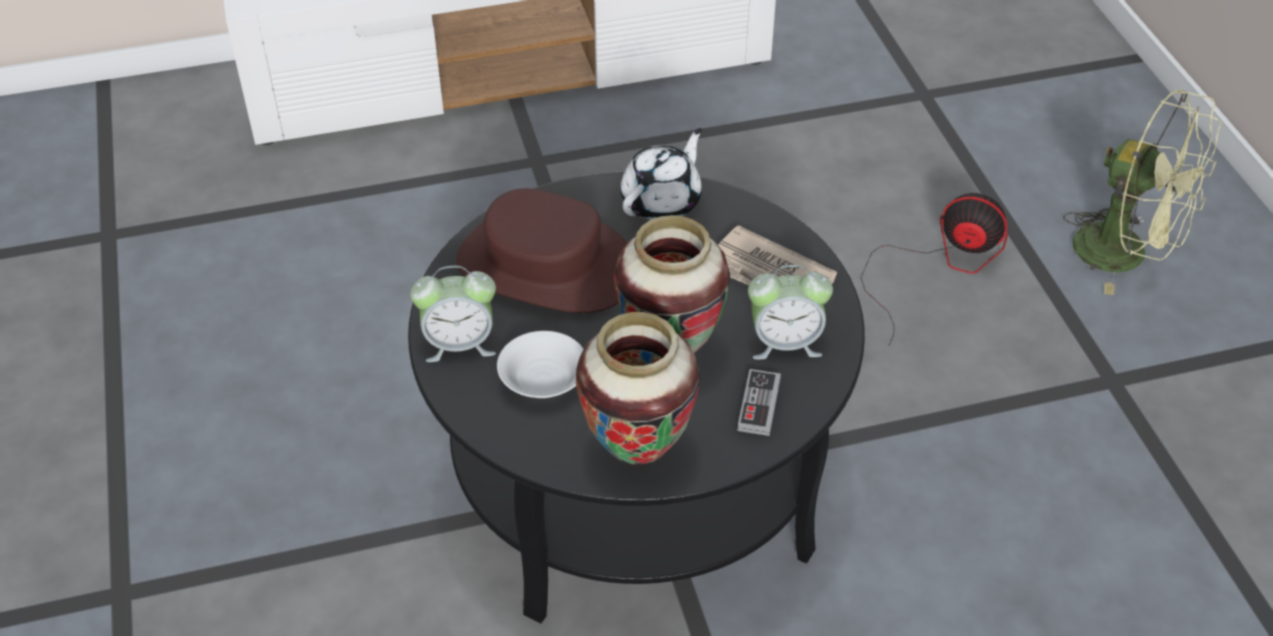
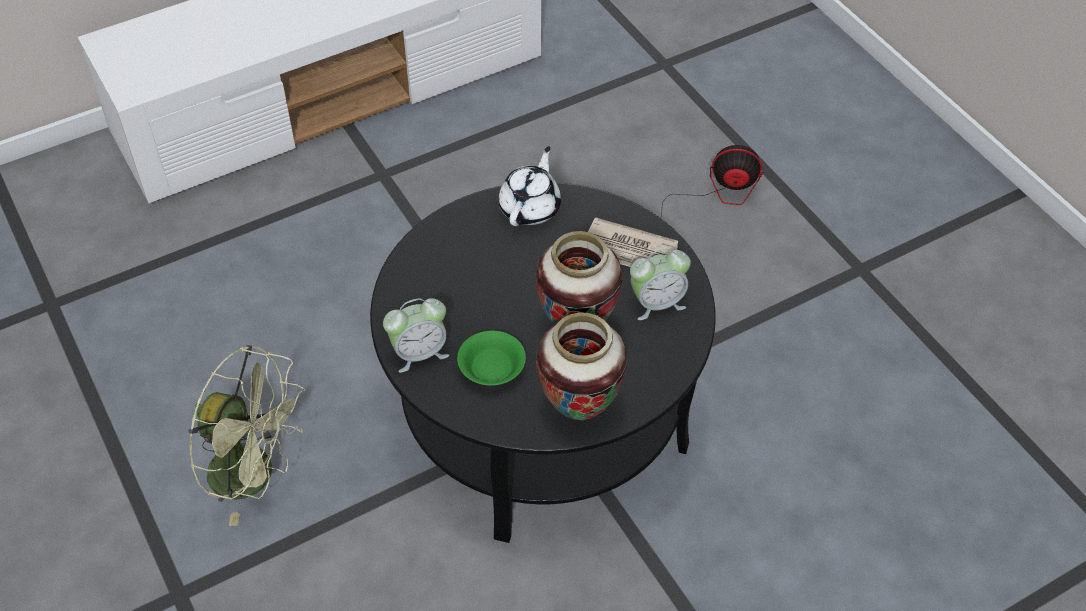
camera: 15 degrees left, 5 degrees up
(542, 380) = (491, 369): white bowl -> green bowl
(545, 266) = (461, 278): brown hat -> none
(759, 405) = (654, 355): game controller -> none
(1126, 254) = (845, 168): green fan -> green fan (255, 475)

